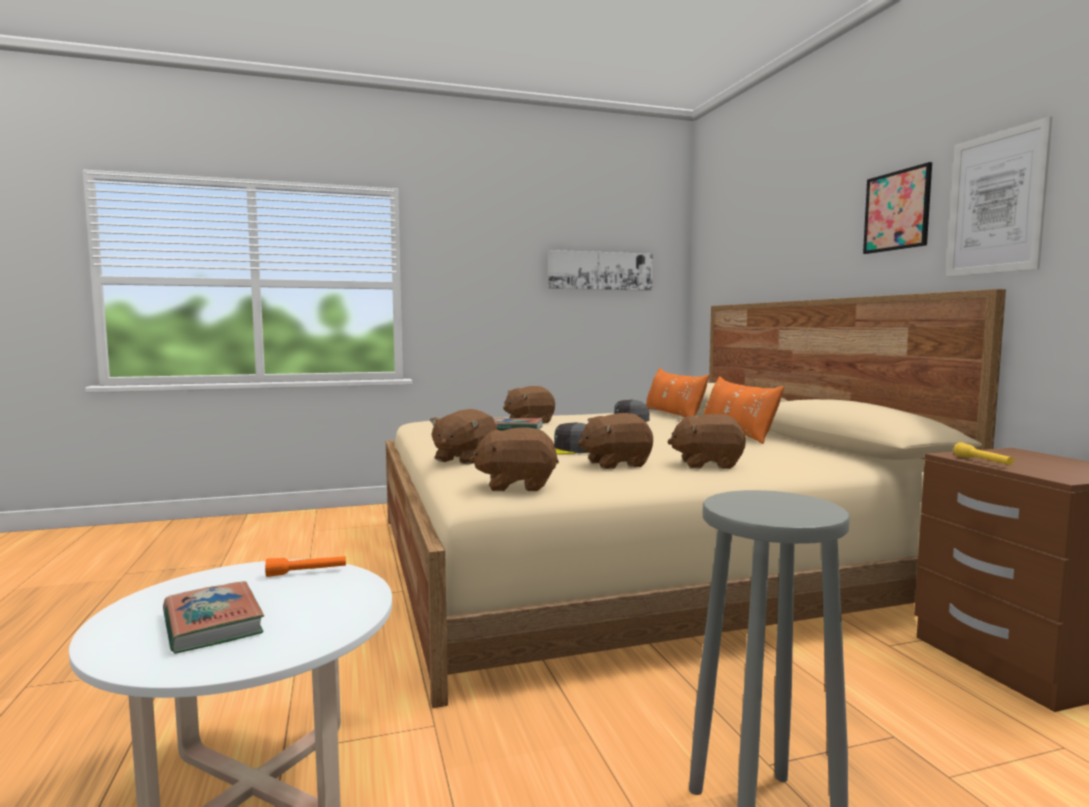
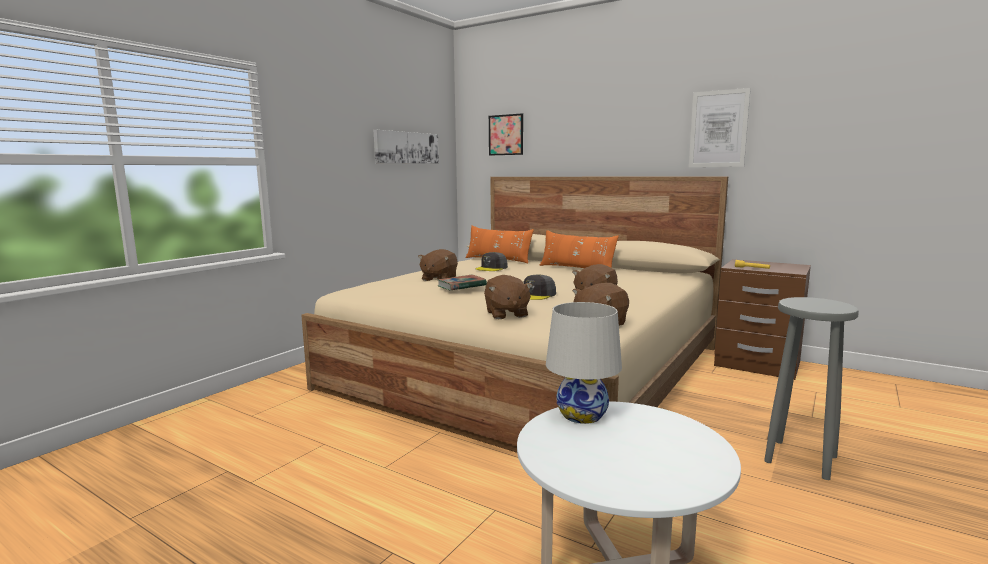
camera: 40 degrees left, 5 degrees up
(212, 623) = (638, 458): book -> none
(307, 572) = (582, 415): orange flashlight -> white table lamp
(707, 464) = (632, 290): brown plush toy -> none
(897, 210) = (652, 125): picture -> picture (506, 135)

